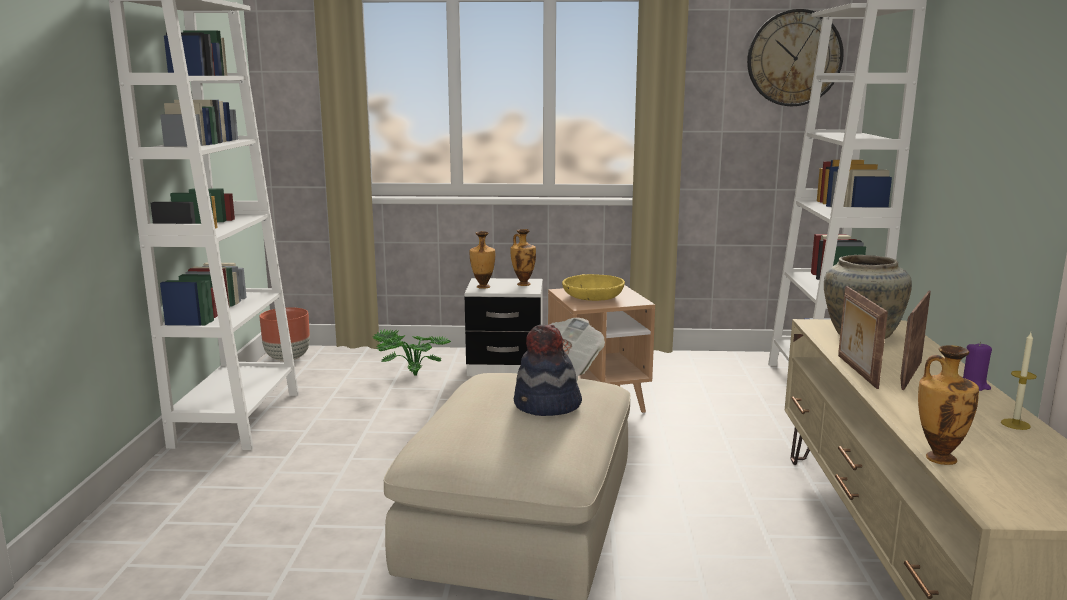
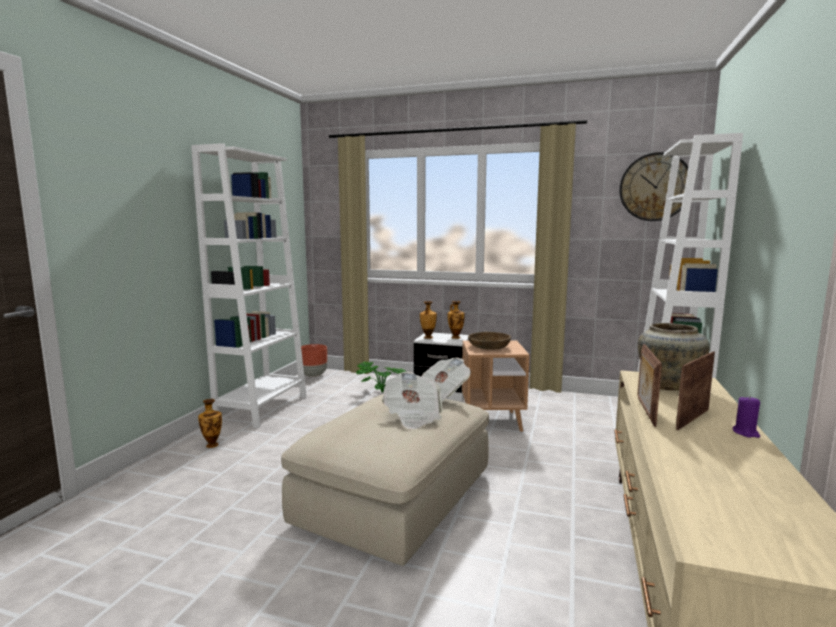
camera: 15 degrees right, 5 degrees down
(547, 406) = (412, 416): hat -> newspaper
(592, 296) = (489, 346): yellow bowl -> brown bowl
(938, 457) = (673, 489): vase -> vase (212, 445)
(1015, 424) = (767, 469): candle -> none

